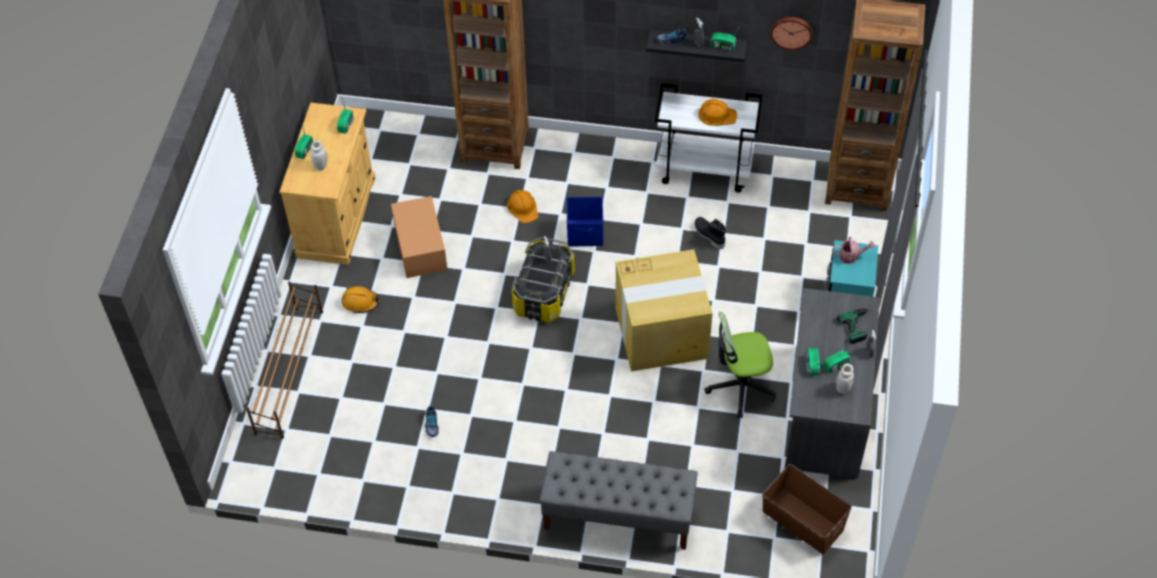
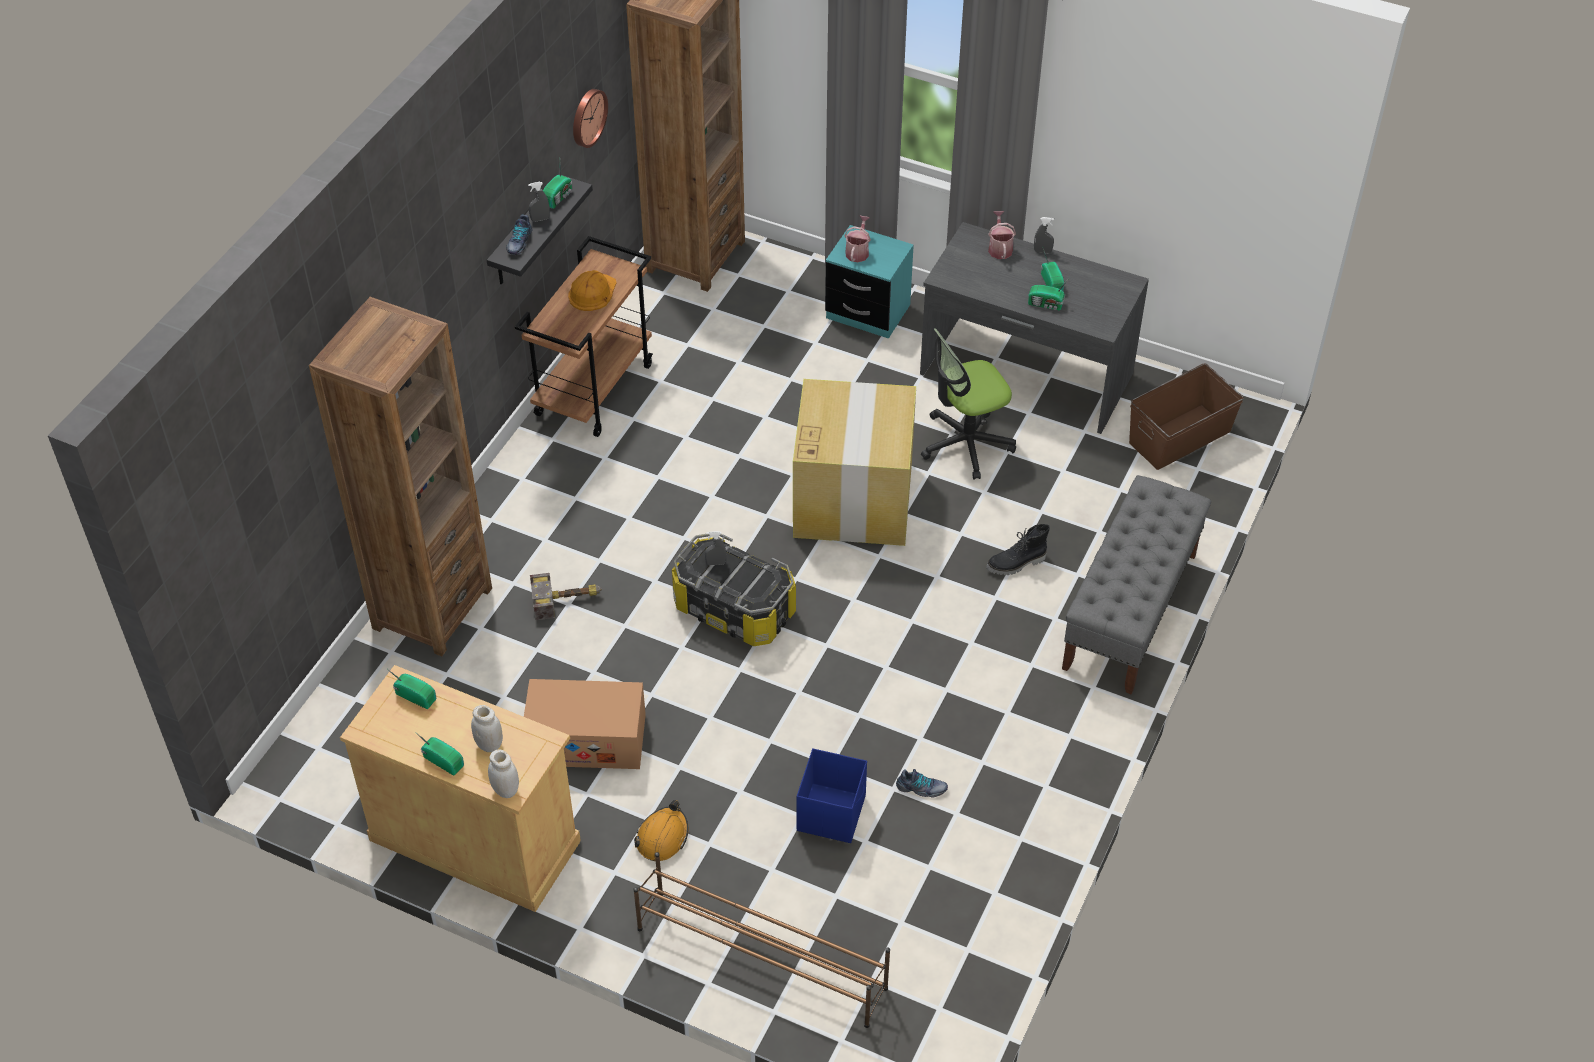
camera: 75 degrees left, 5 degrees down
(523, 207) = (568, 599): orange hard hat -> hammer
(585, 233) = (648, 540): blue storage box -> blue storage box (832, 813)
(705, 169) = (594, 389): white cart -> brown cart
(708, 235) = (710, 413): black boot -> black boot (1016, 564)
(740, 386) = (965, 443): office chair -> office chair turned 60 degrees clockwise
(843, 388) = (1088, 287): white jar -> white jar (505, 790)
(861, 325) = (999, 248): power drill -> watering can

